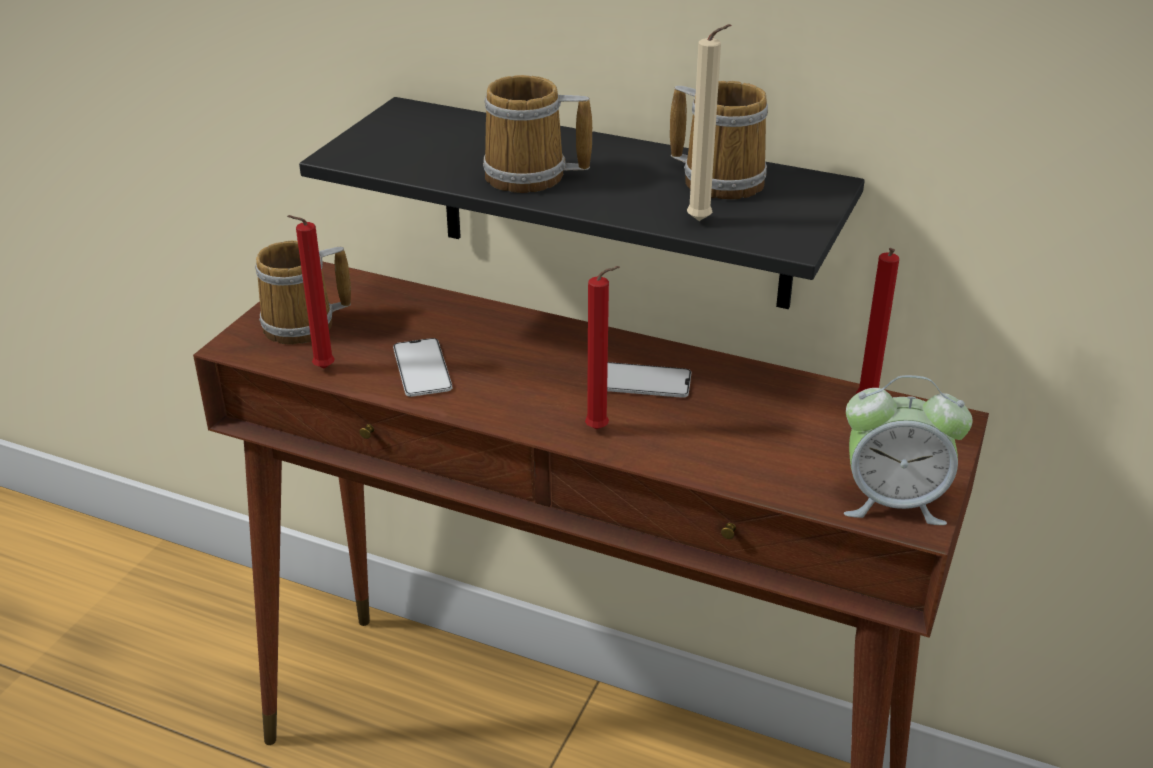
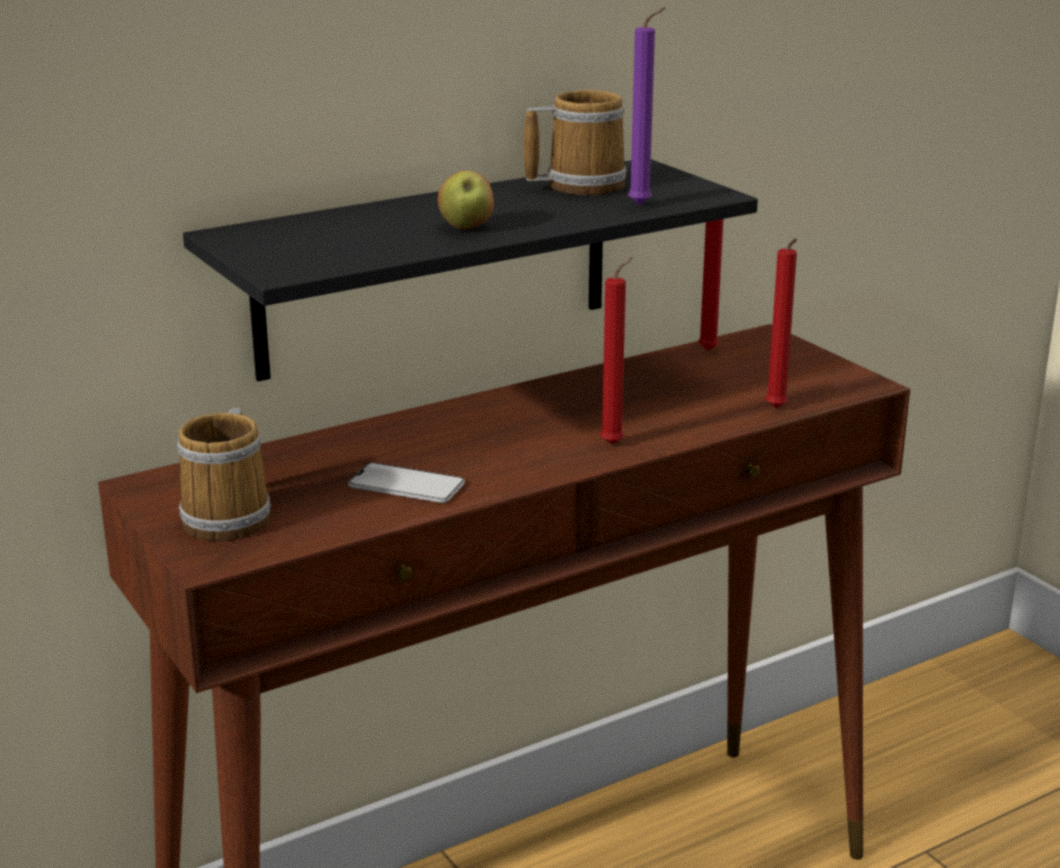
camera: 55 degrees left, 10 degrees down
(321, 370) = (331, 530): red candle -> red candle (777, 409)
(530, 177) = (466, 227): mug -> apple
(641, 381) = (567, 408): phone -> none
(702, 222) = (643, 205): beige candle -> purple candle
(893, 502) = (836, 382): alarm clock -> none

